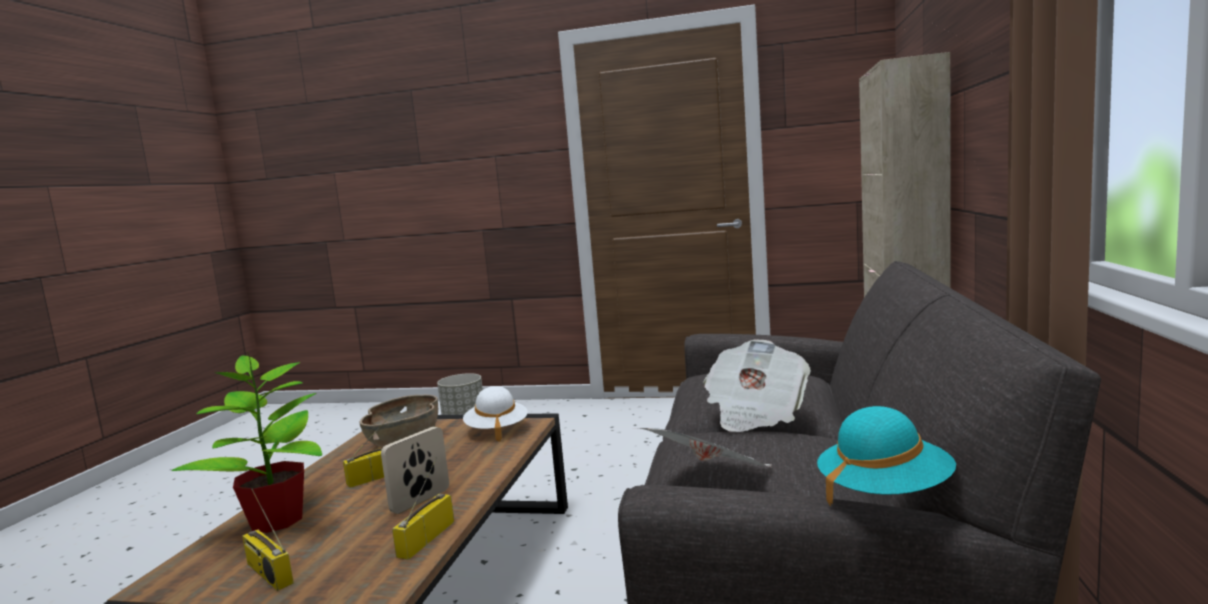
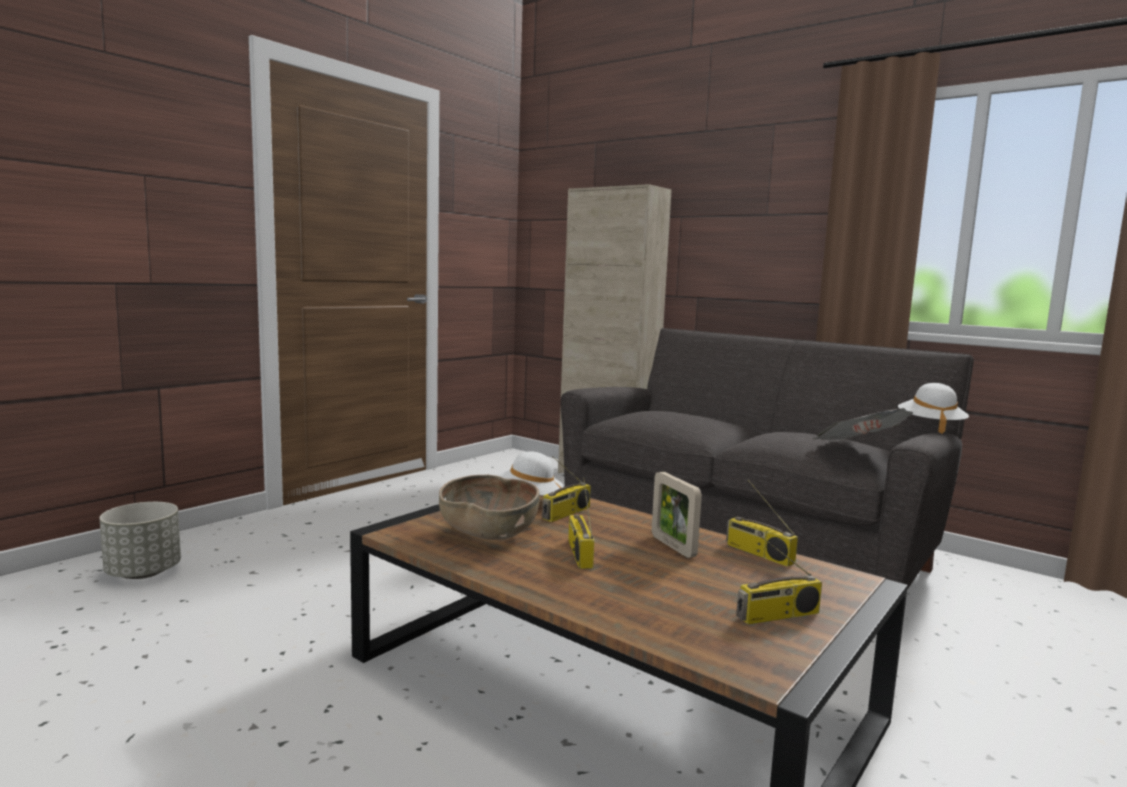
camera: 65 degrees left, 0 degrees up
(276, 521) = (646, 606): potted plant -> none
(475, 449) = (566, 514): none -> radio
(755, 413) = (742, 426): newspaper -> none
(884, 492) = (930, 426): turquoise hat -> white hat

